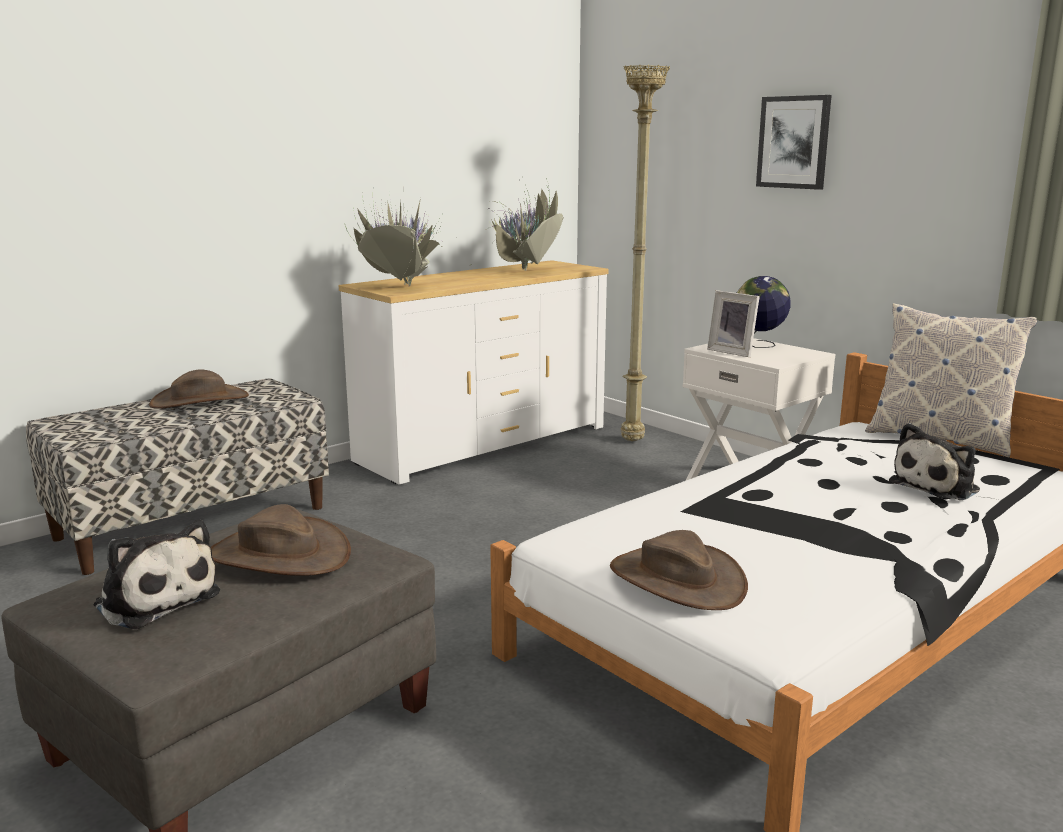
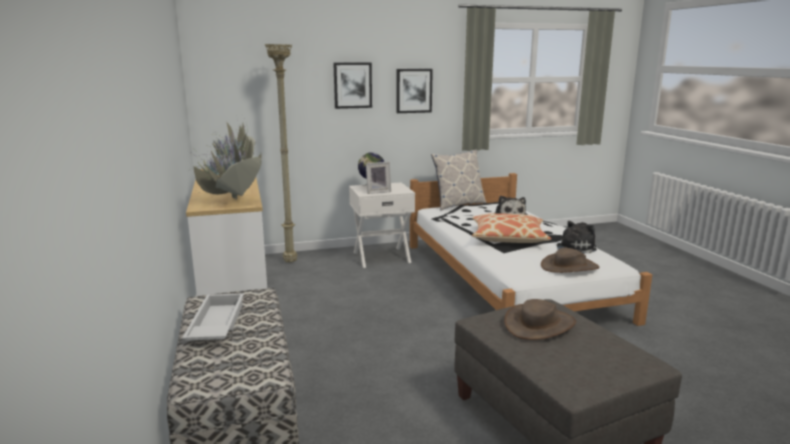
camera: 65 degrees left, 0 degrees up
(155, 598) = (582, 358): plush toy -> plush toy (573, 248)
(200, 400) = (215, 325): brown hat -> white tray
(786, 505) = (508, 238): none -> pillow
(914, 158) = (413, 90): none -> picture

